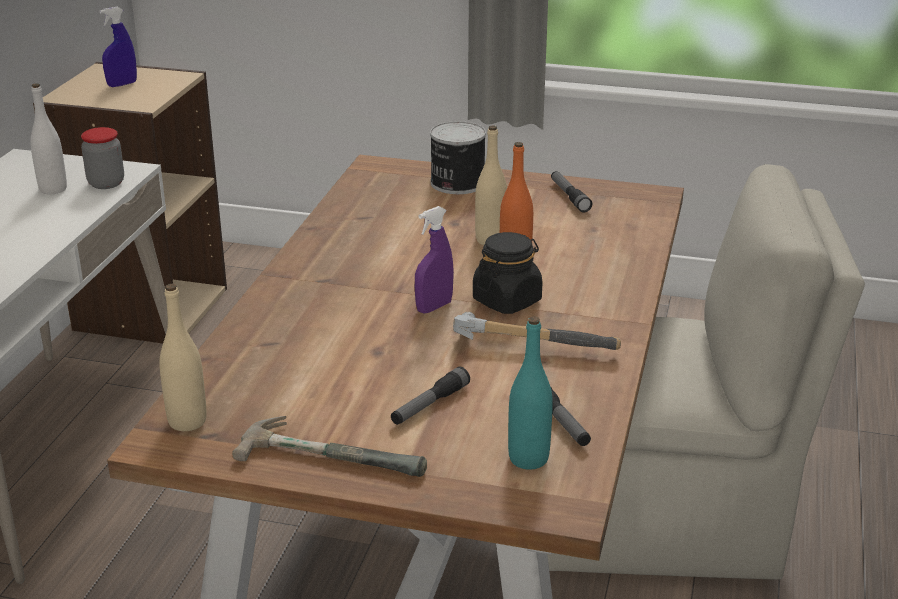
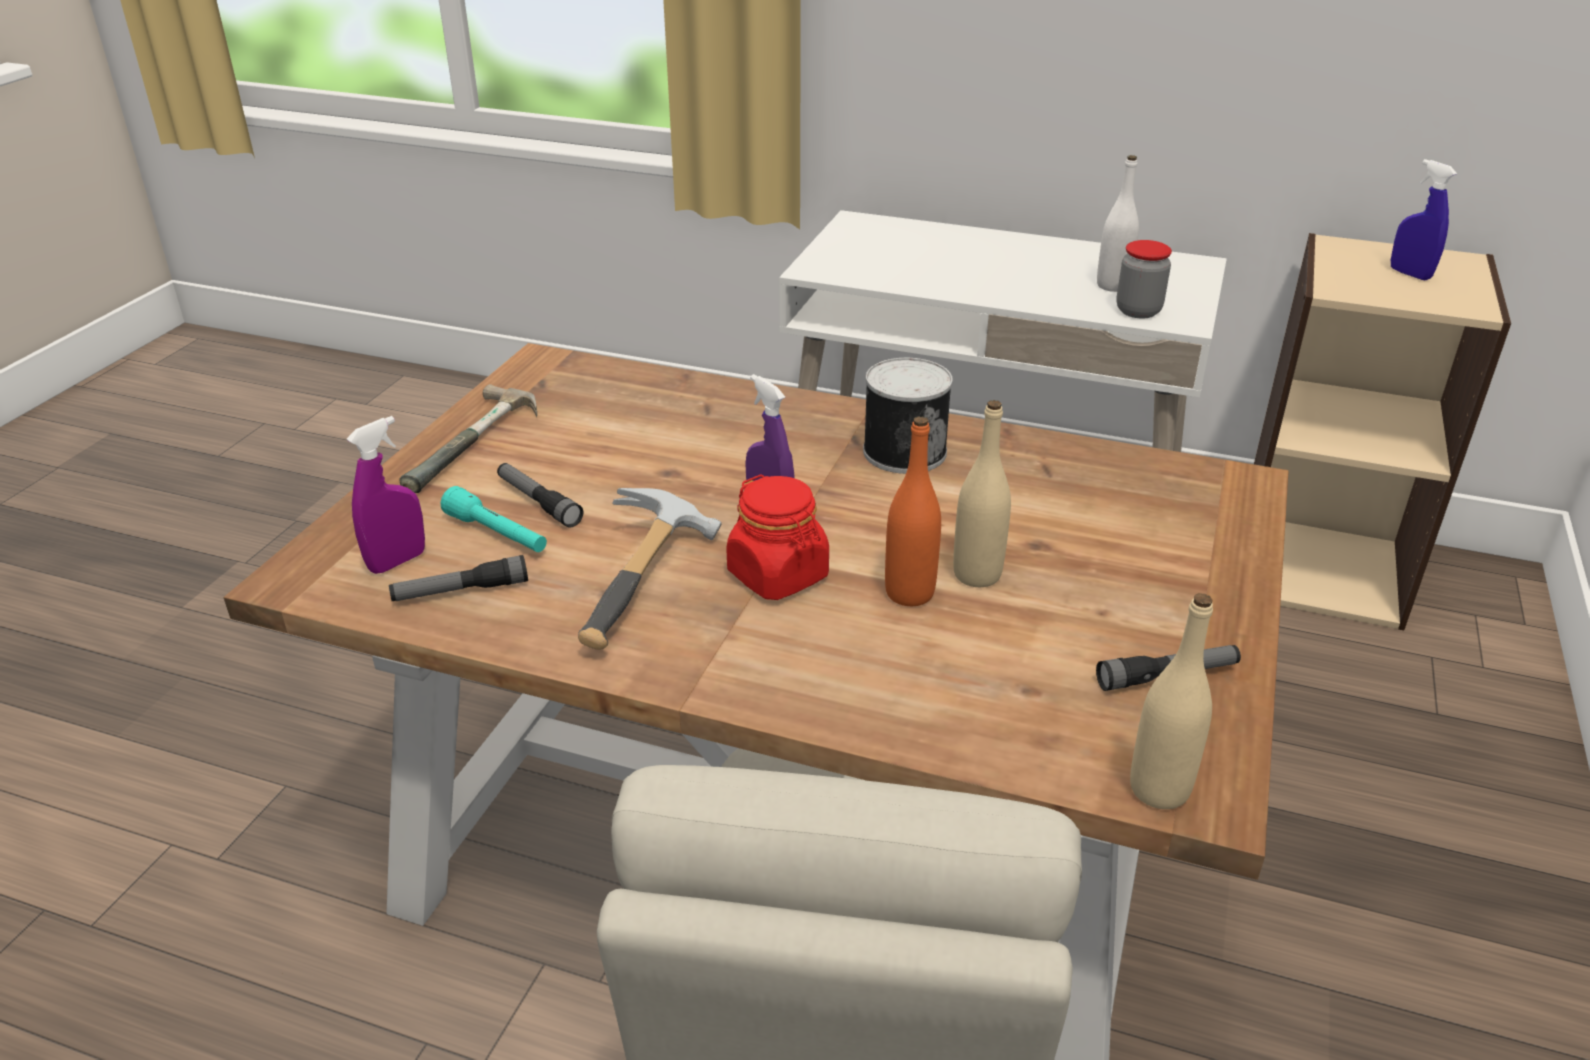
camera: 95 degrees right, 5 degrees up
(187, 421) = (570, 372): beige bottle -> beige bottle (1159, 789)
(456, 183) = (1195, 554): can -> can (903, 450)
(480, 417) = (497, 534): none -> turquoise flashlight
(507, 300) = (778, 575): black jar -> red jar
(528, 458) = (397, 561): turquoise bottle -> purple spray bottle

